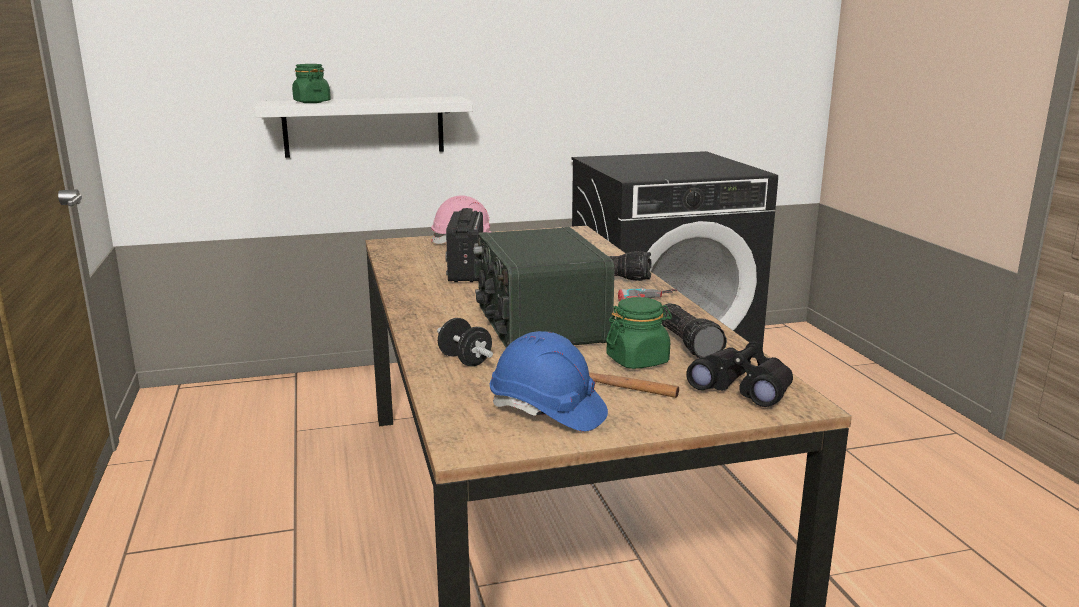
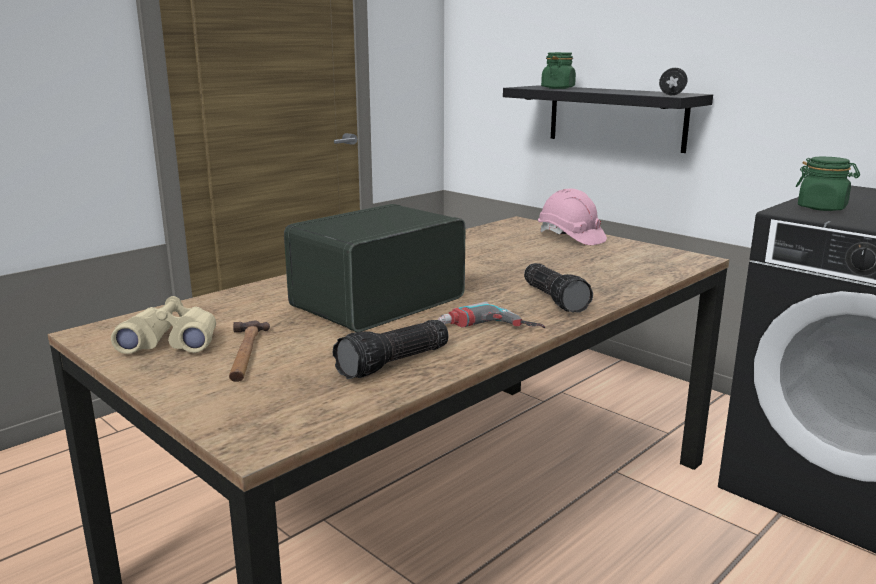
camera: 60 degrees right, 0 degrees up
(364, 126) = (616, 117): white shelf -> black shelf
(465, 360) = (263, 298): black dumbbell -> black dumbbell (672, 94)
(466, 271) = (485, 254): radio -> none
(547, 411) = (171, 342): blue hard hat -> beige binoculars
(637, 360) = (320, 351): green jar -> green jar (822, 208)
(742, 388) = (283, 407): black binoculars -> none

